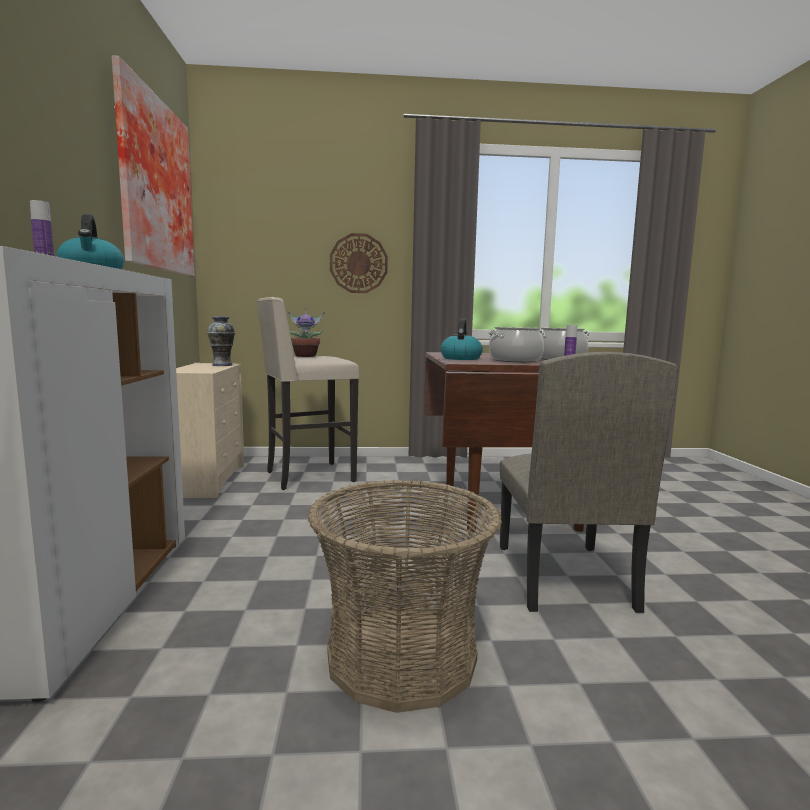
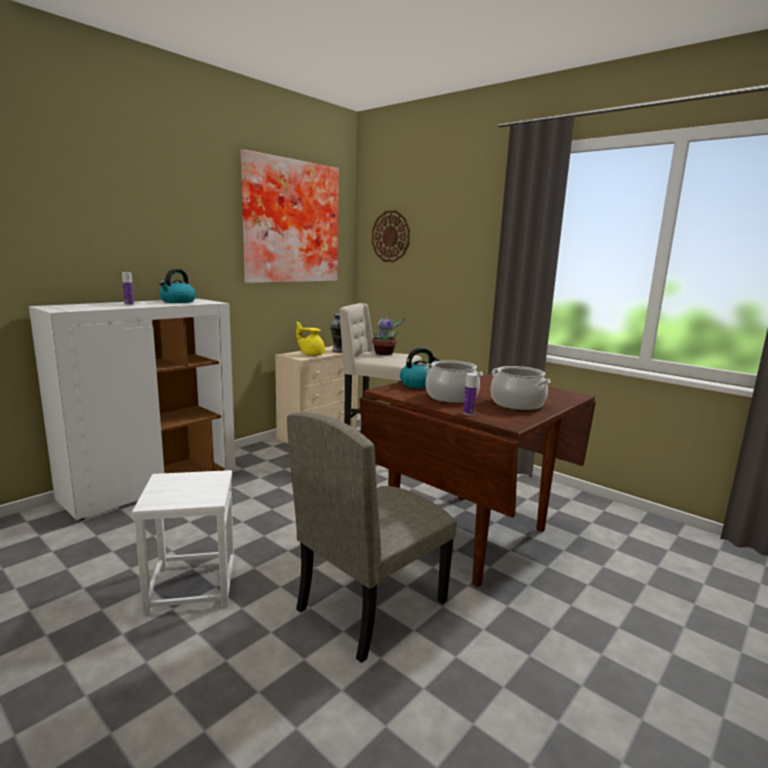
camera: 45 degrees right, 5 degrees up
(202, 369) = (311, 354): none -> yellow teapot
(358, 263) = (459, 271): wall clock -> wall clock (391, 236)
(401, 656) = (191, 585): basket -> white stool

